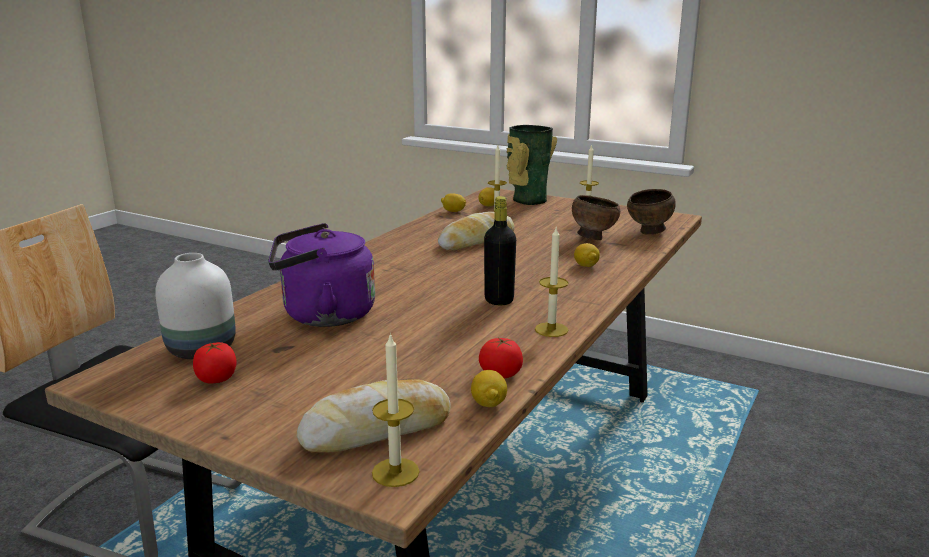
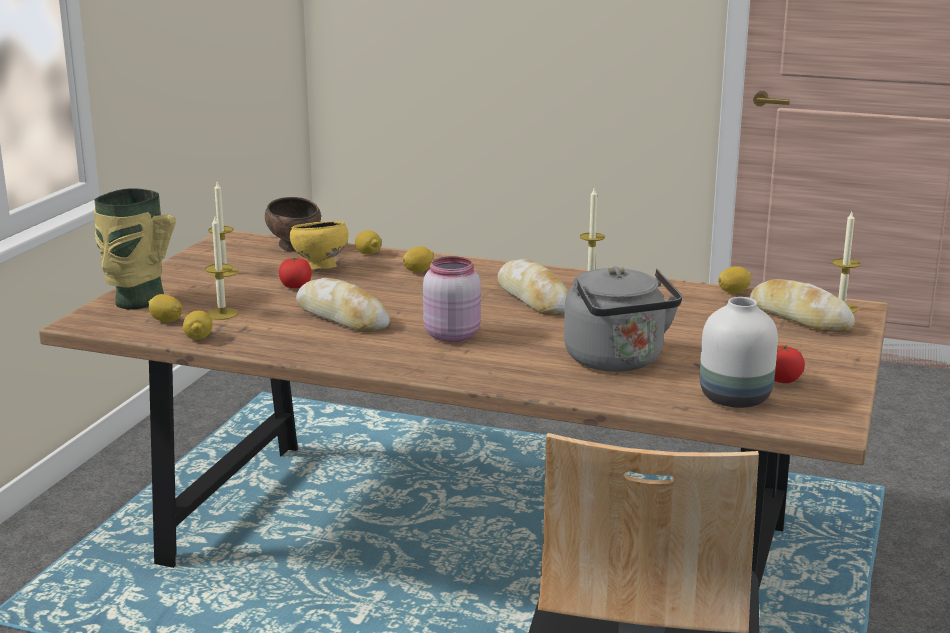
camera: 100 degrees left, 0 degrees up
(323, 315) = (617, 361): purple kettle -> grey kettle
(422, 267) = (452, 335): none -> pink jar
(499, 300) = (534, 298): black bottle -> bread
(500, 374) = (686, 291): tomato -> tomato (295, 286)
(593, 238) = (319, 269): brown bowl -> yellow bowl
(636, 252) = (368, 254): none -> lemon

